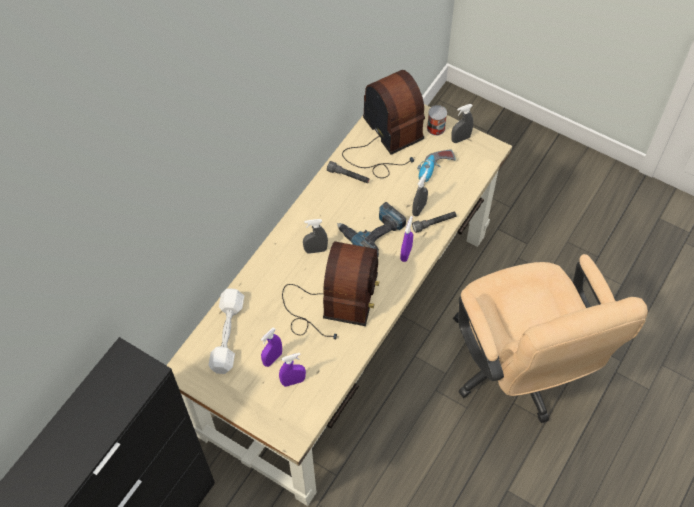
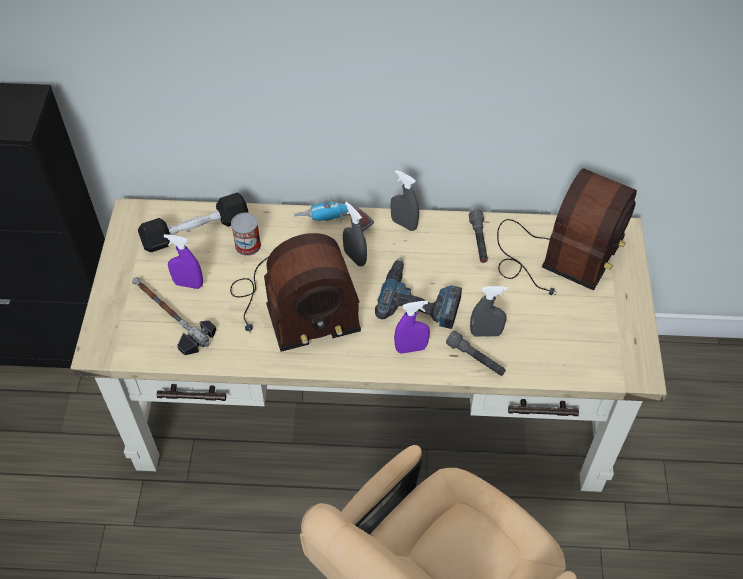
camera: 60 degrees right, 5 degrees down
(227, 335) = (196, 231): white dumbbell -> black dumbbell
(293, 381) = (170, 316): purple spray bottle -> hammer
(433, 173) = (551, 325): power drill -> power drill (334, 224)
(436, 128) = (621, 296): can -> can (248, 245)
(460, 139) = (627, 330): grey spray bottle -> grey spray bottle (404, 224)

